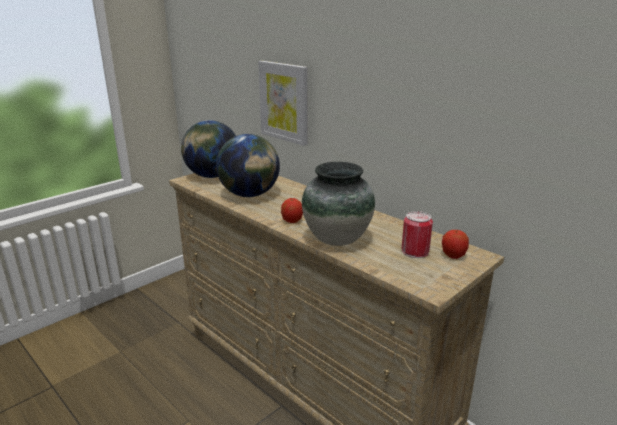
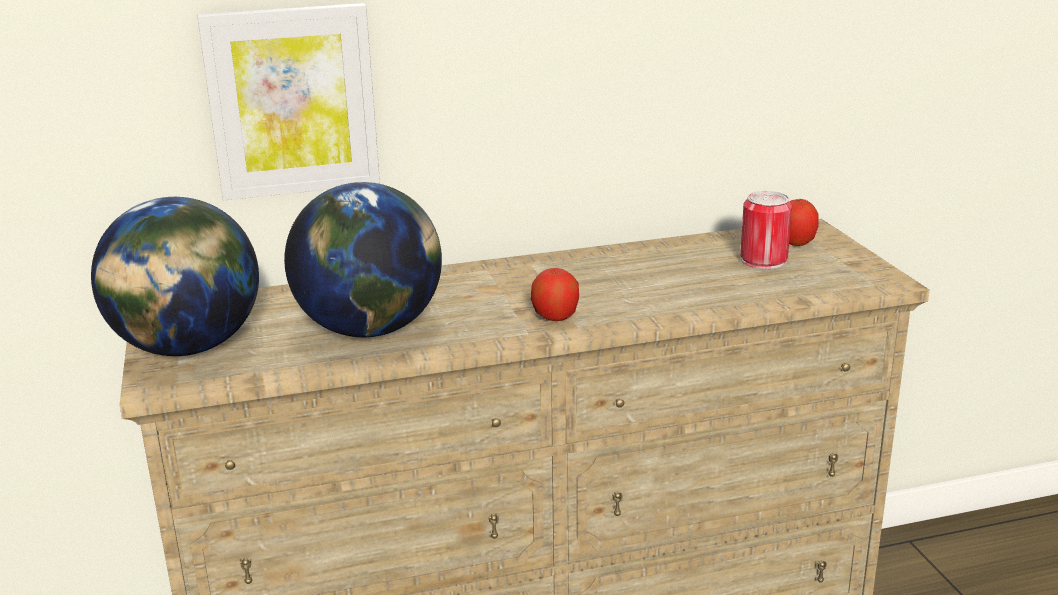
camera: 60 degrees left, 0 degrees up
(337, 239) = (672, 299): vase -> none

